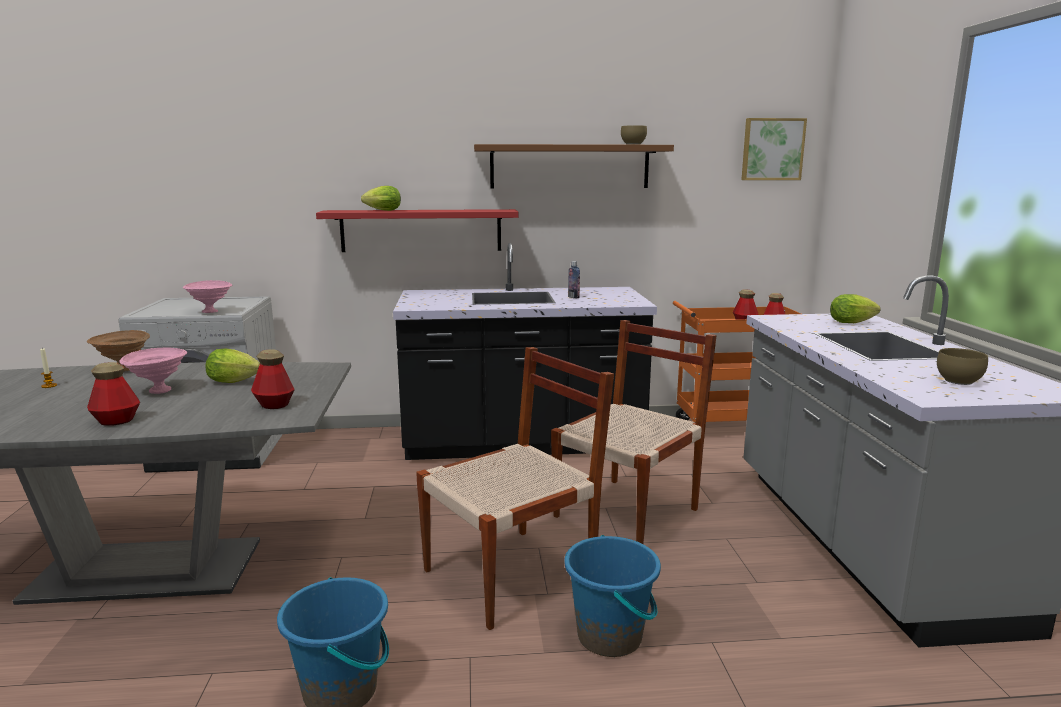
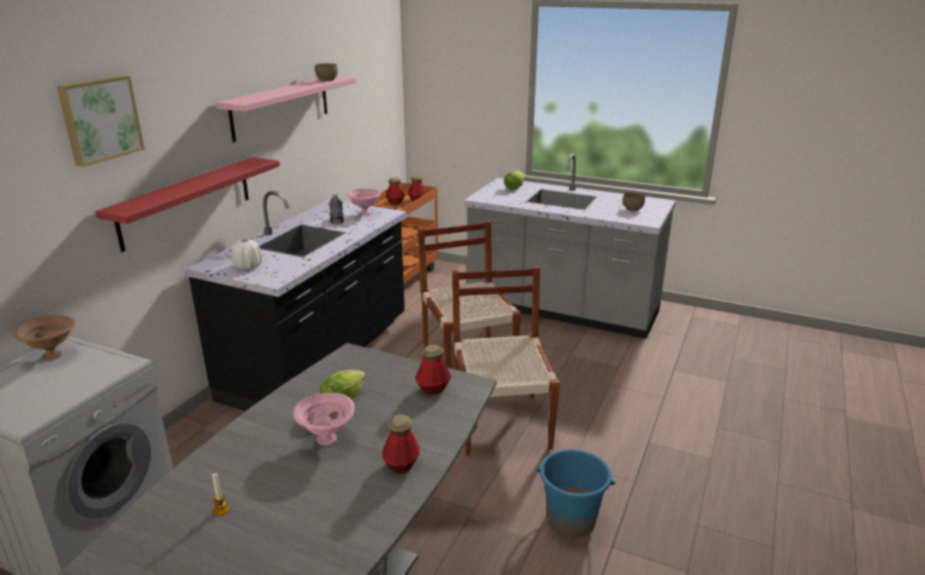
camera: 60 degrees left, 10 degrees up
(124, 370) = (214, 459): brown bowl -> brown bowl (53, 355)
(211, 312) = (101, 374): pink bowl -> pink bowl (365, 213)
(381, 210) = (168, 193): lettuce -> none
(429, 298) = (248, 266): none -> white vase
(569, 166) = (281, 107): brown shelf -> pink shelf
(610, 636) = (585, 411): blue bucket -> none
(772, 149) = (380, 67): picture -> picture (100, 119)

